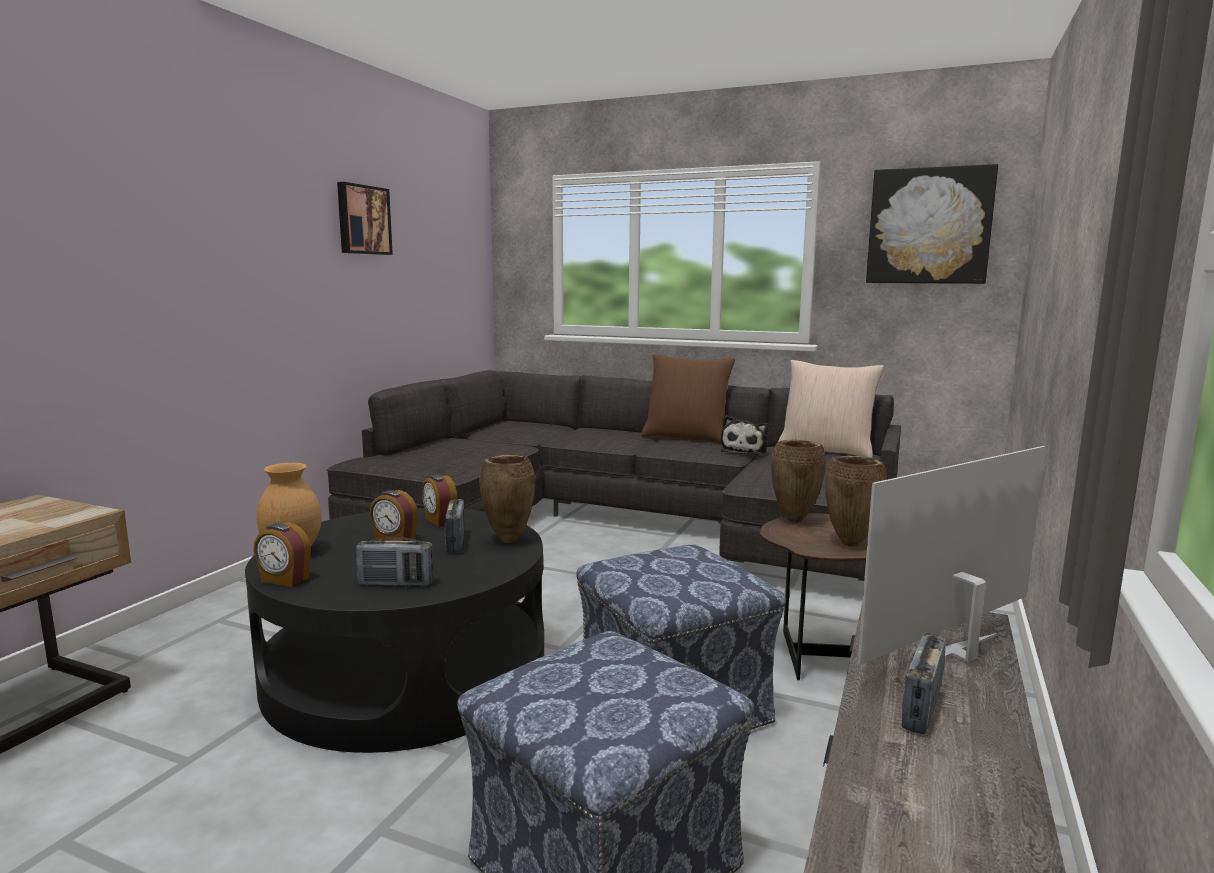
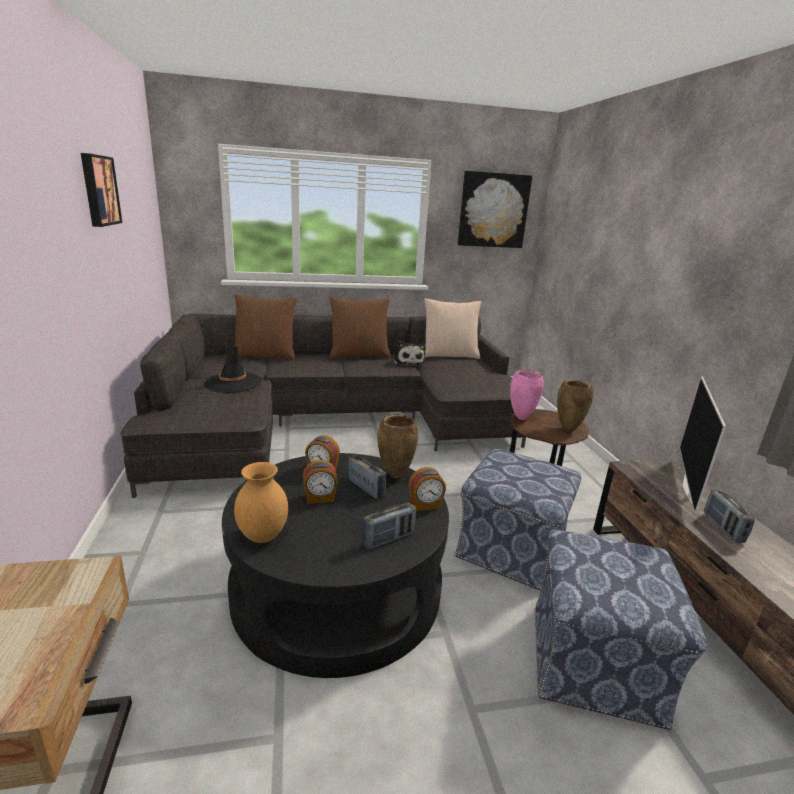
camera: 35 degrees left, 10 degrees up
(284, 580) = (304, 565): alarm clock -> alarm clock (425, 505)
(487, 444) = (233, 383): none -> black hat
(568, 427) = (265, 355): none -> brown pillow
(795, 520) = (521, 418): brown vase -> pink vase

